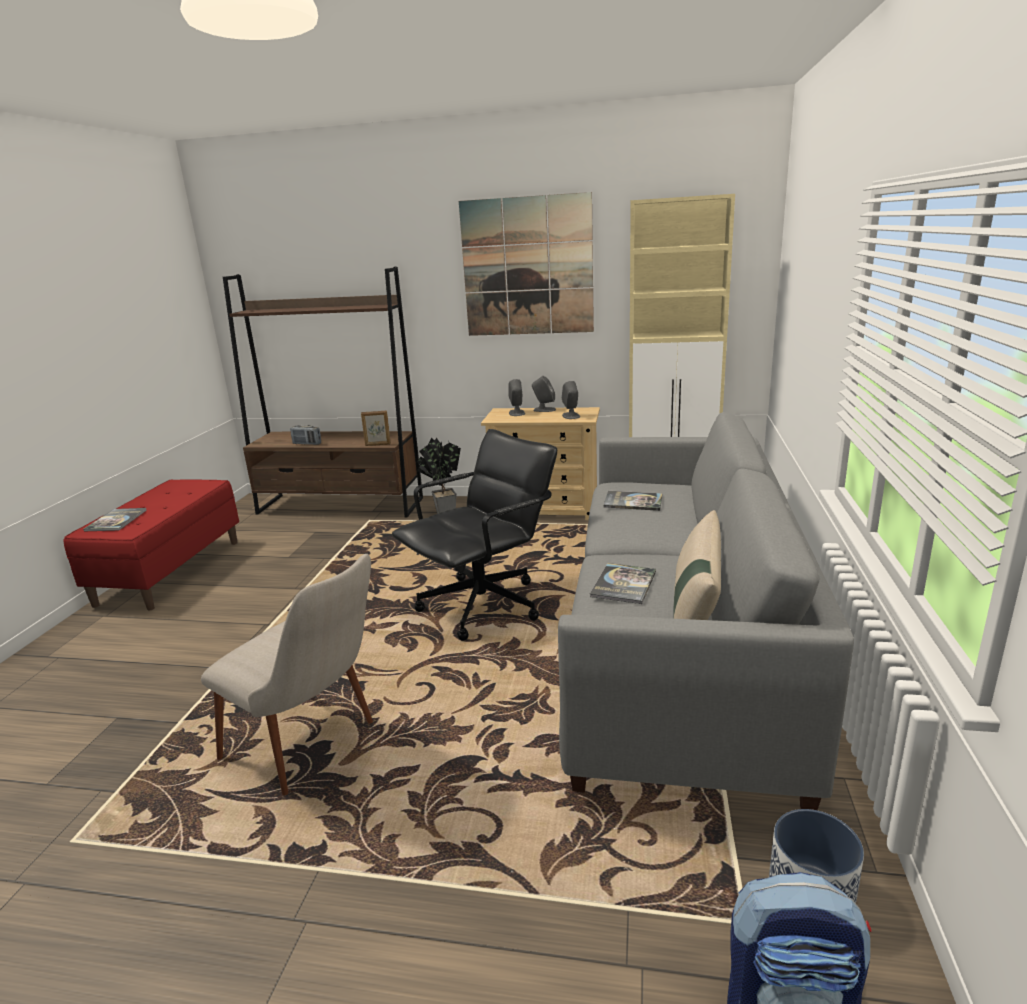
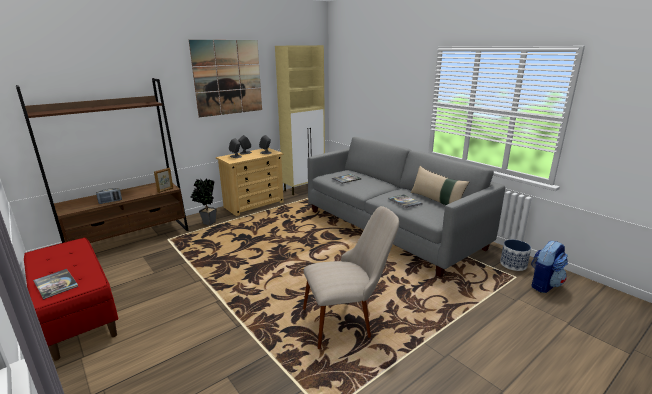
camera: 50 degrees left, 0 degrees up
(483, 606) = (305, 246): black office chair -> none

